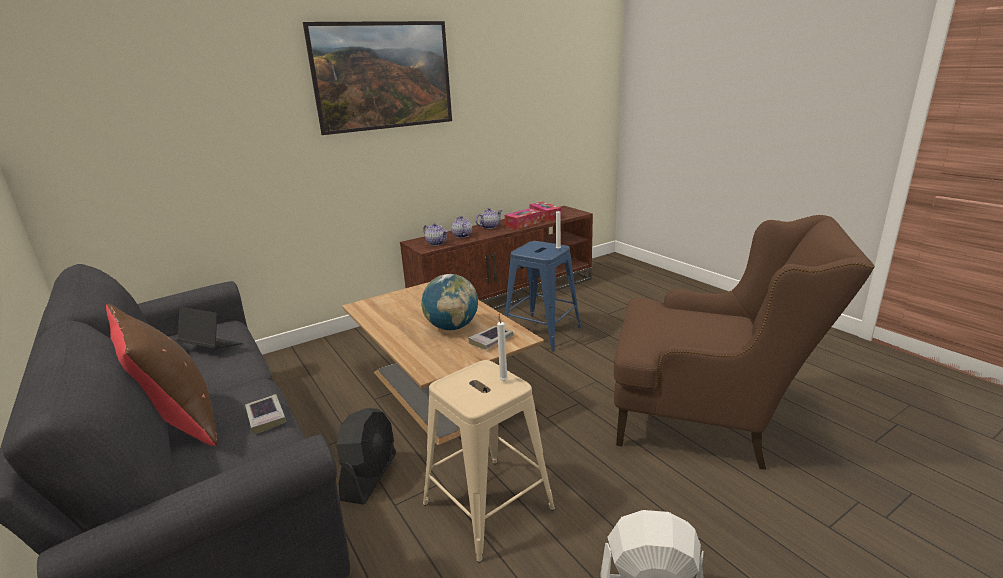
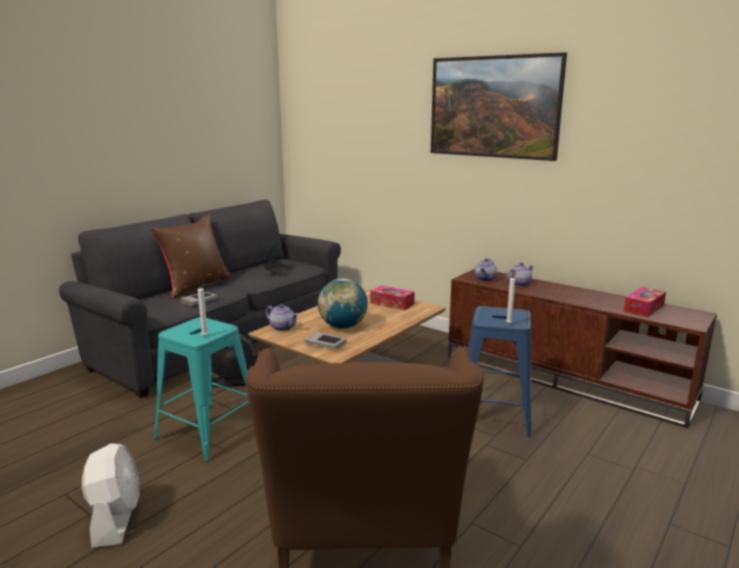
camera: 70 degrees right, 5 degrees down
(487, 506) = (208, 432): beige stool -> turquoise stool
(489, 227) = (564, 290): teapot -> teapot (283, 327)
(523, 224) = (596, 302): tissue box -> tissue box (392, 303)

